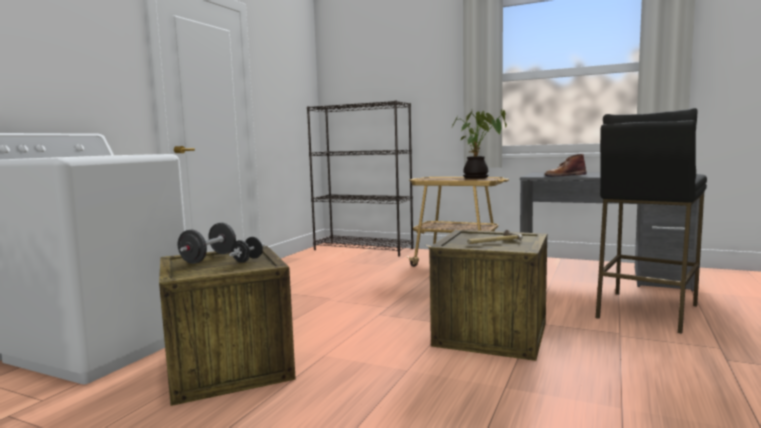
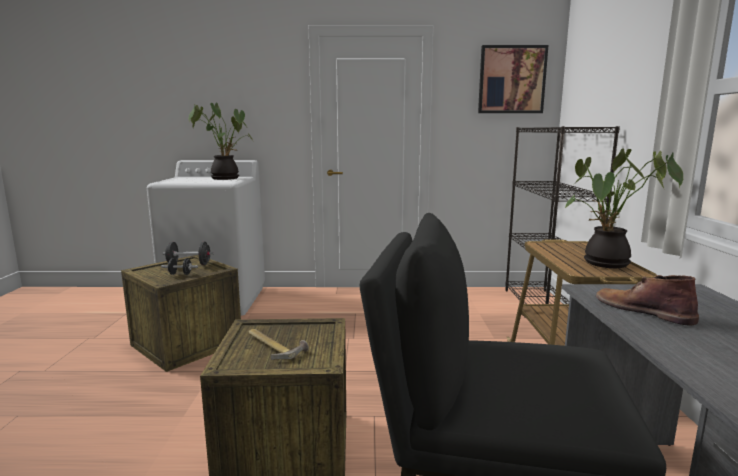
camera: 65 degrees right, 5 degrees up
(102, 155) = (225, 178): none -> potted plant
(294, 66) = (511, 80): none -> picture

